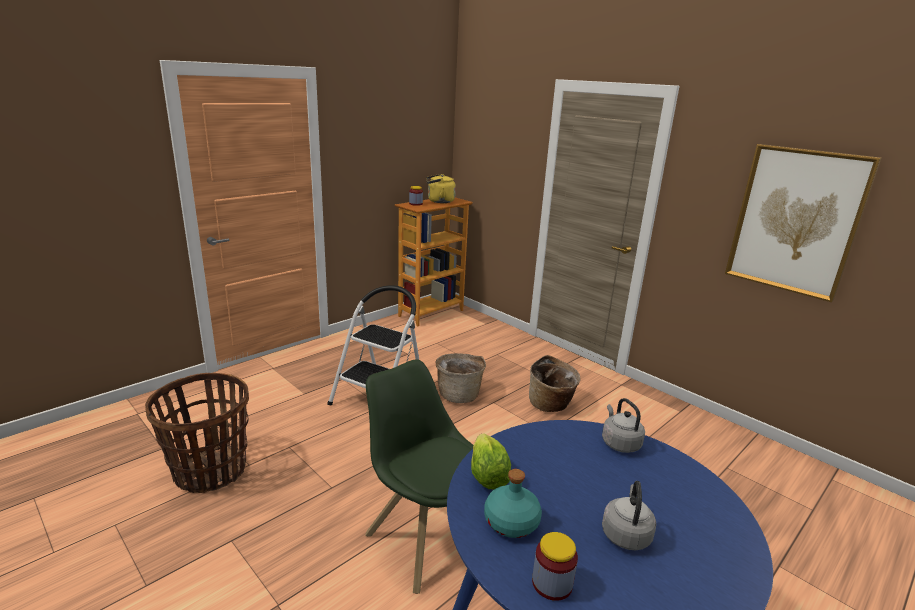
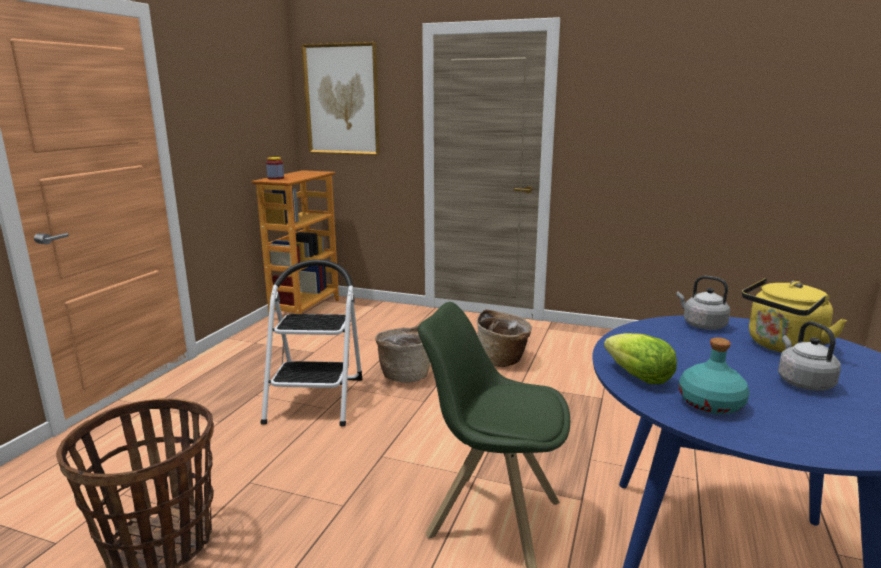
camera: 25 degrees left, 5 degrees down
(439, 201) = (298, 174): yellow kettle -> yellow kettle (782, 347)
(552, 583) = (809, 434): jar -> none
(795, 221) = (689, 130): picture -> picture (342, 100)

